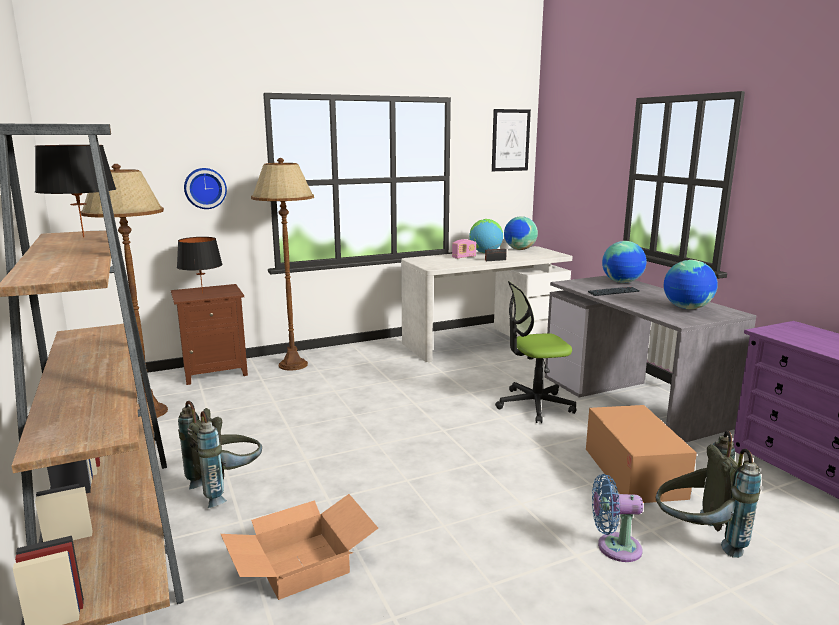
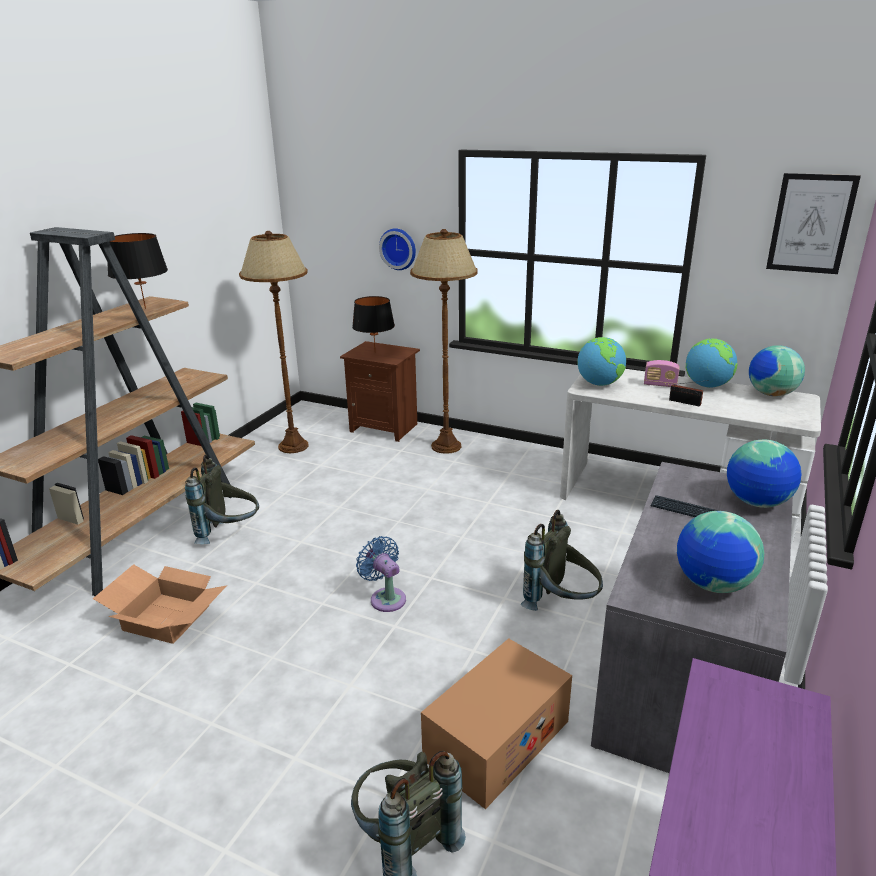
camera: 50 degrees right, 10 degrees up
(433, 263) = (599, 384): none -> globe
(534, 405) = (562, 605): office chair -> grey backpack
(614, 547) = (329, 780): blue fan -> blue fan (386, 598)

